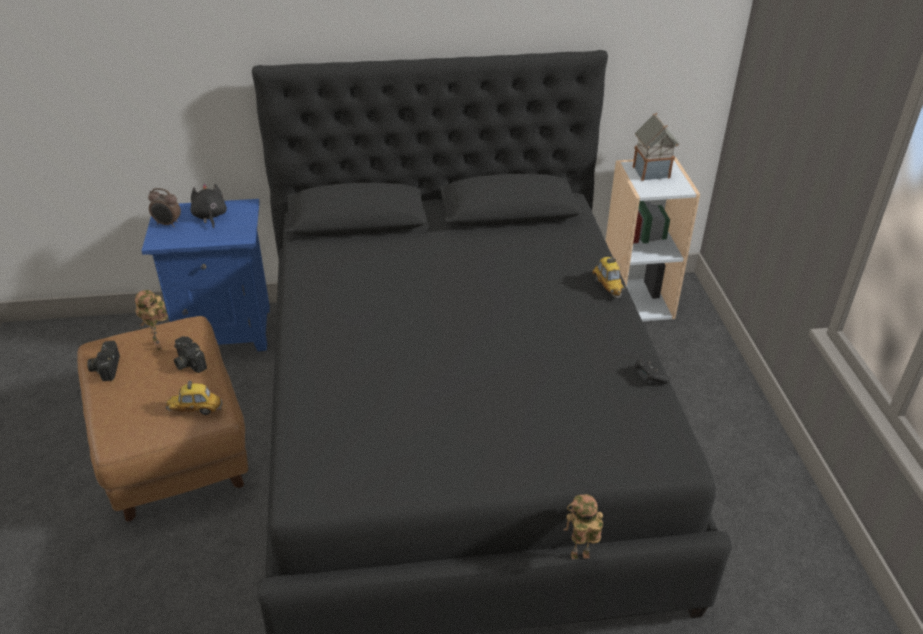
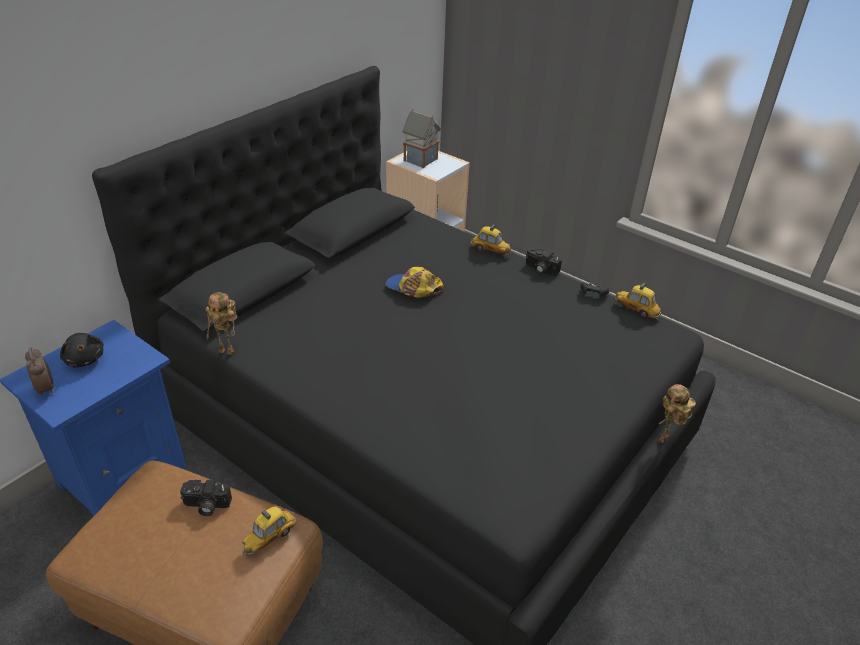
camera: 45 degrees left, 0 degrees up
(105, 367) = (122, 566): camera -> camera (540, 269)
(159, 345) = (152, 509): toy robot -> toy robot (228, 350)
(167, 224) = (46, 388): alarm clock -> alarm clock turned 90 degrees counterclockwise
(210, 216) = (85, 359): black plush toy -> black plush toy turned 150 degrees counterclockwise
(488, 283) = (413, 288): none -> cap
(672, 415) = (636, 310): none -> toy car

